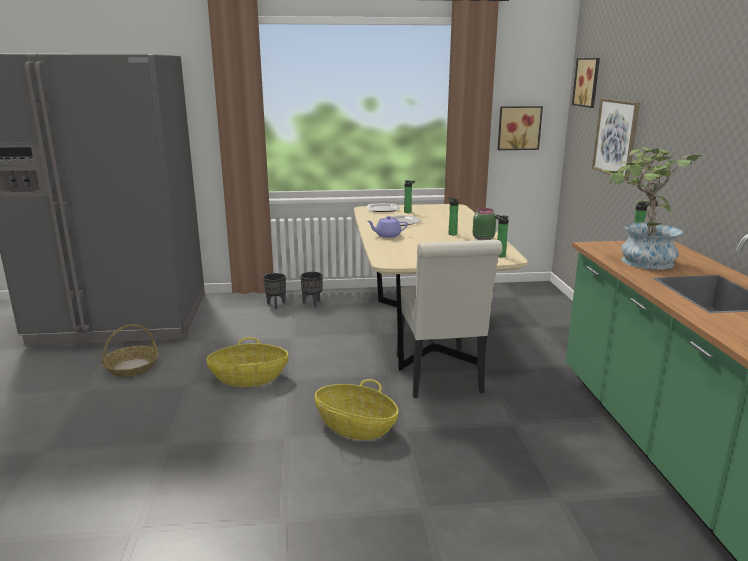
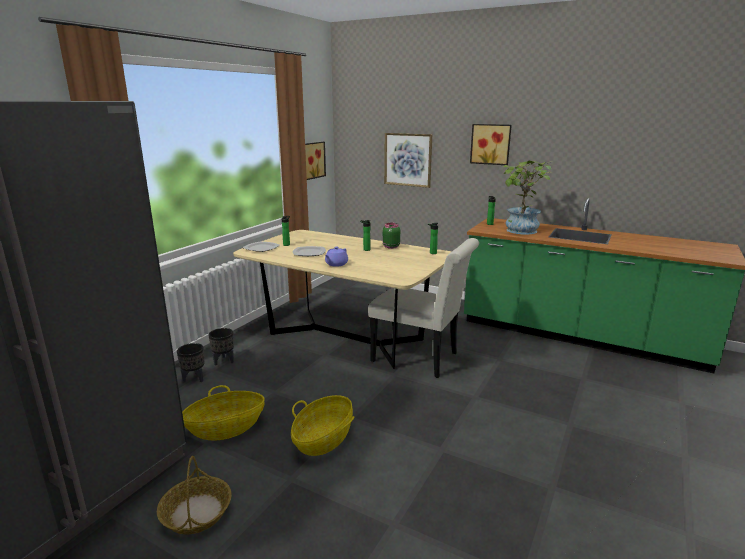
camera: 55 degrees left, 0 degrees up
(355, 427) = (455, 414): basket -> basket (226, 428)
(588, 82) = (361, 121): picture -> picture (490, 144)

